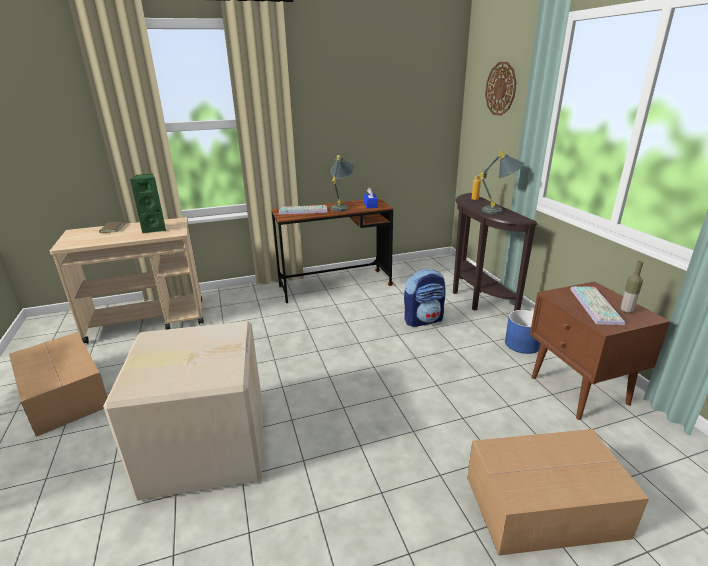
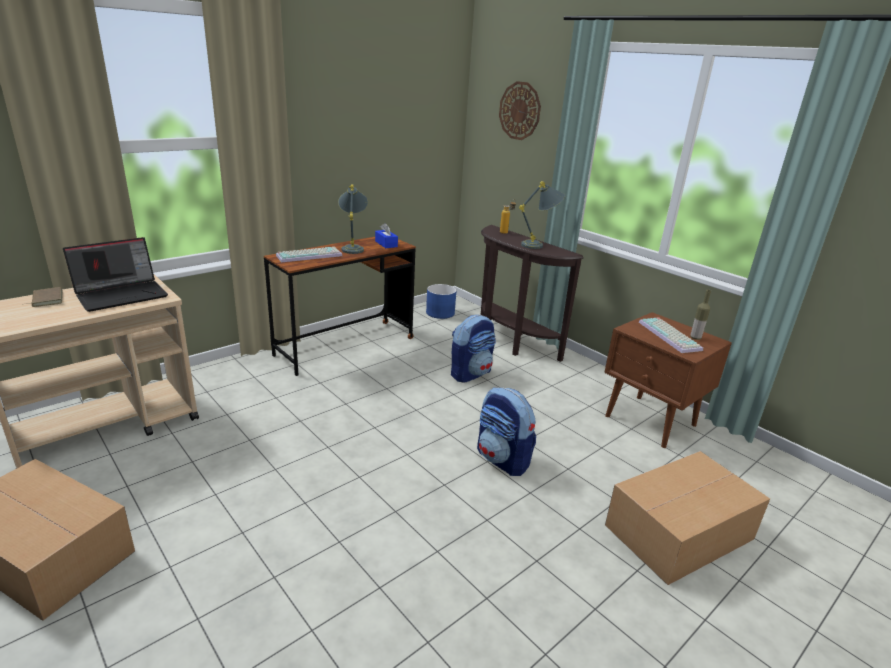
camera: 25 degrees left, 0 degrees up
(155, 229) = (122, 294): green speaker -> laptop
(205, 446) = (309, 566): cardboard box -> none
(406, 397) = (503, 460): none -> backpack
(522, 344) = (580, 384): blue planter -> blue planter (440, 313)

